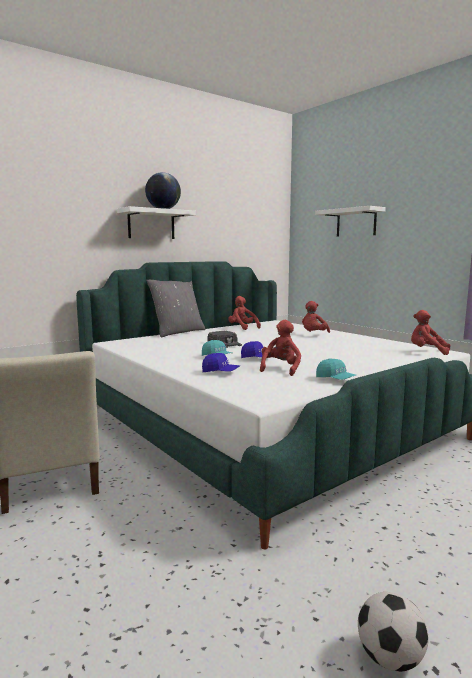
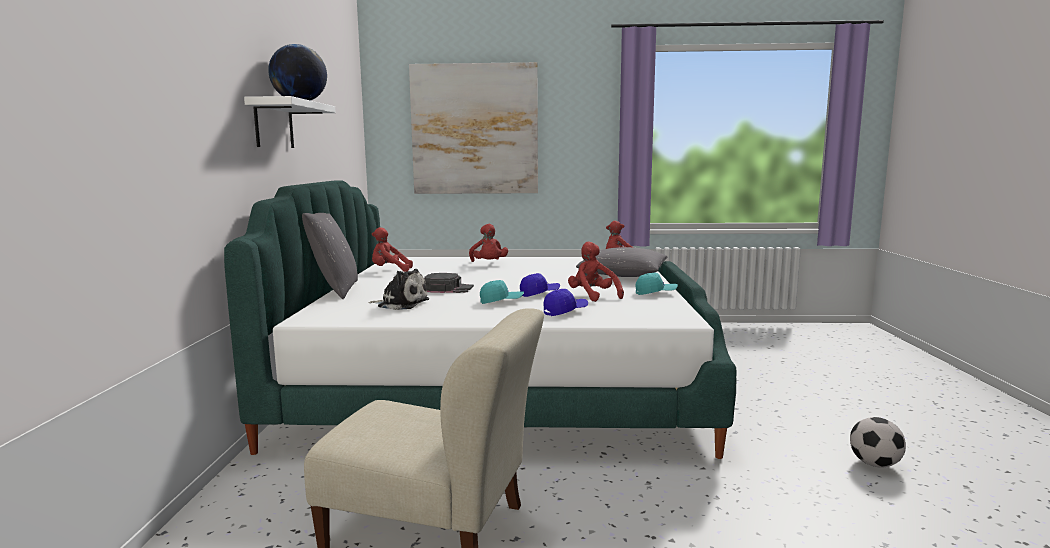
camera: 50 degrees left, 0 degrees up
(171, 345) = (401, 304): none -> plush toy
(356, 222) = (474, 129): white shelf -> picture
(375, 361) = (622, 275): none -> grey pillow

